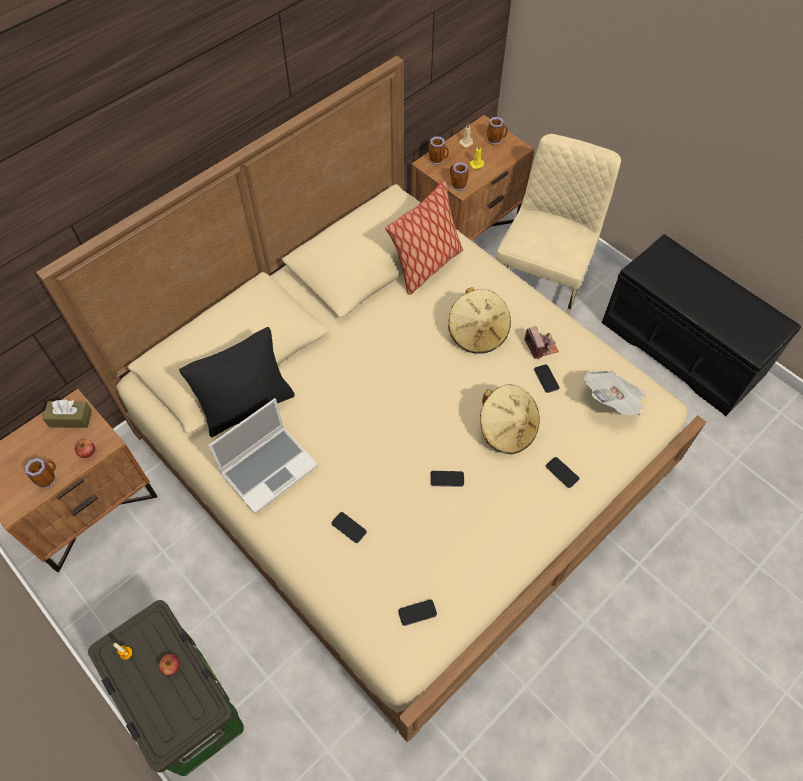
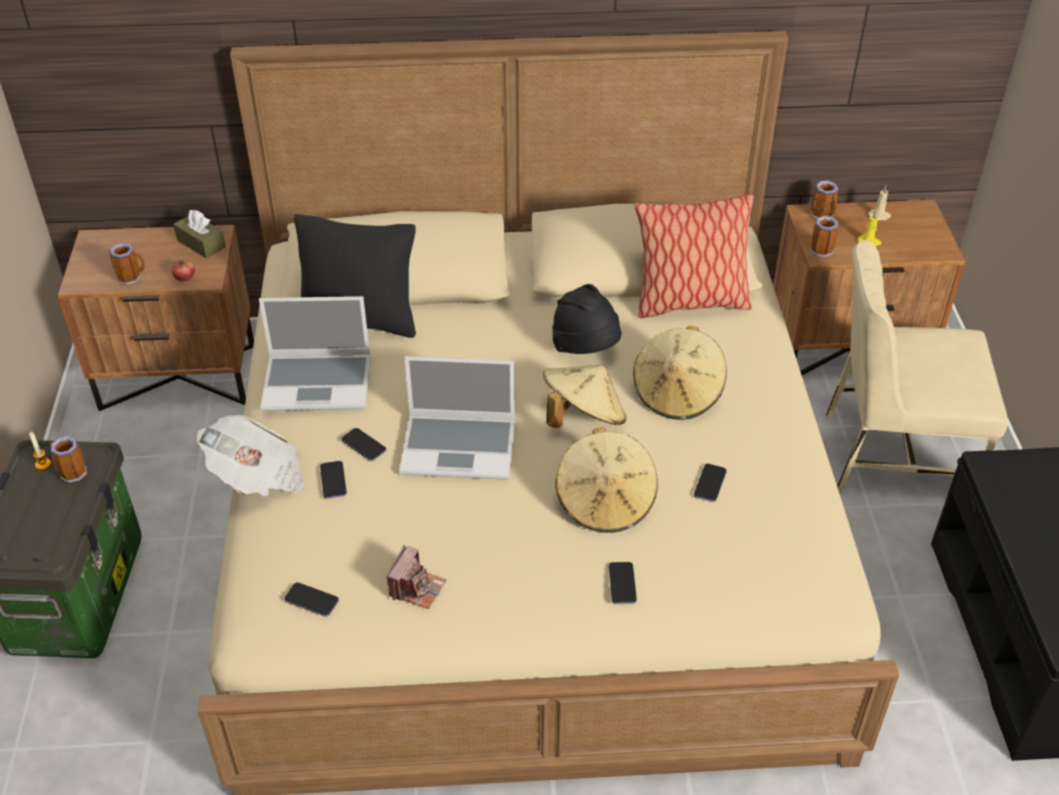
camera: 40 degrees right, 15 degrees down
(171, 666) = (64, 501): apple -> none
(398, 451) = (460, 447): none -> laptop
(401, 336) = (586, 349): none -> black hat
(444, 383) = (583, 418): none -> beige hat
(447, 479) = (482, 504): phone -> phone (364, 446)
(495, 140) = (921, 229): mug -> mug (76, 474)
(541, 346) = (741, 449): camera -> camera (417, 588)
(543, 282) = (893, 455): beige chair -> beige chair turned 150 degrees counterclockwise
(613, 401) = (773, 556): newspaper -> newspaper (258, 476)

